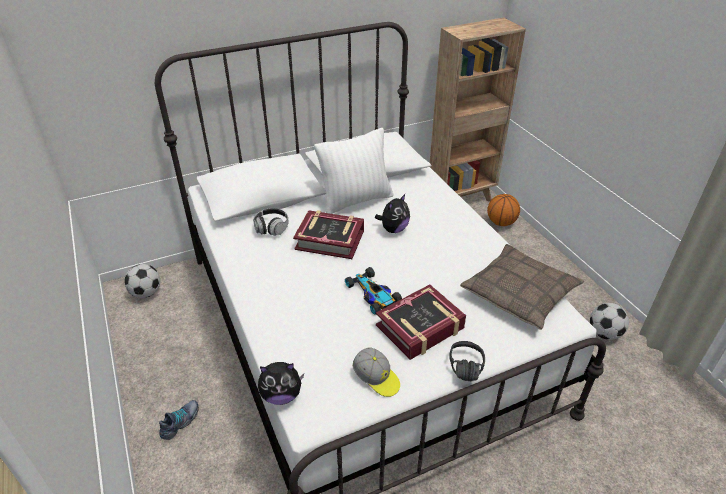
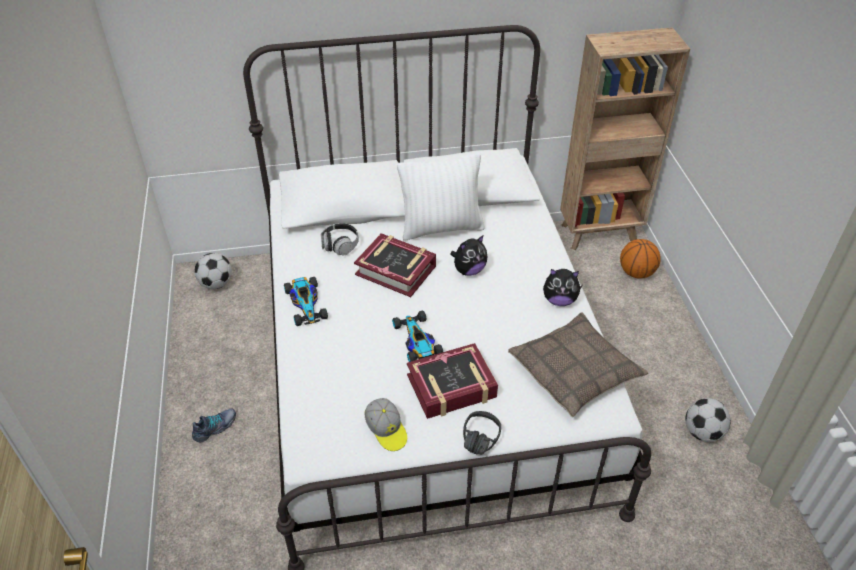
camera: 15 degrees right, 5 degrees up
(257, 281) = (306, 303): none -> toy car
(281, 395) = (290, 426): plush toy -> plush toy (559, 300)

